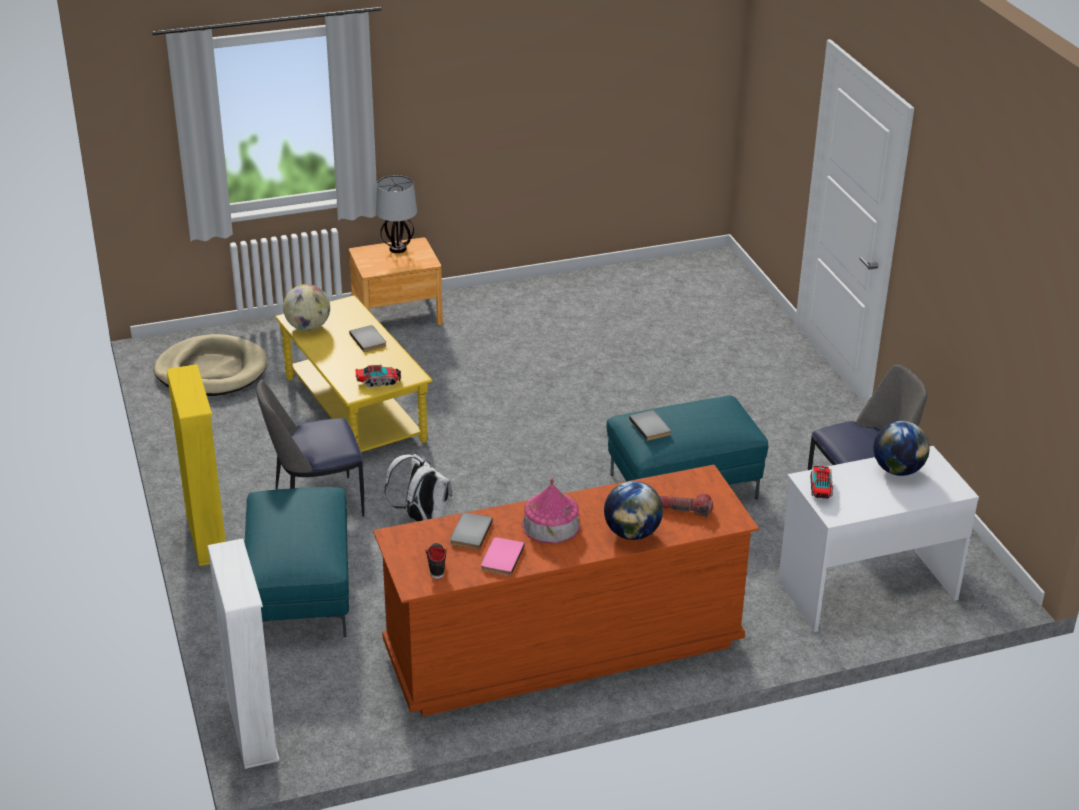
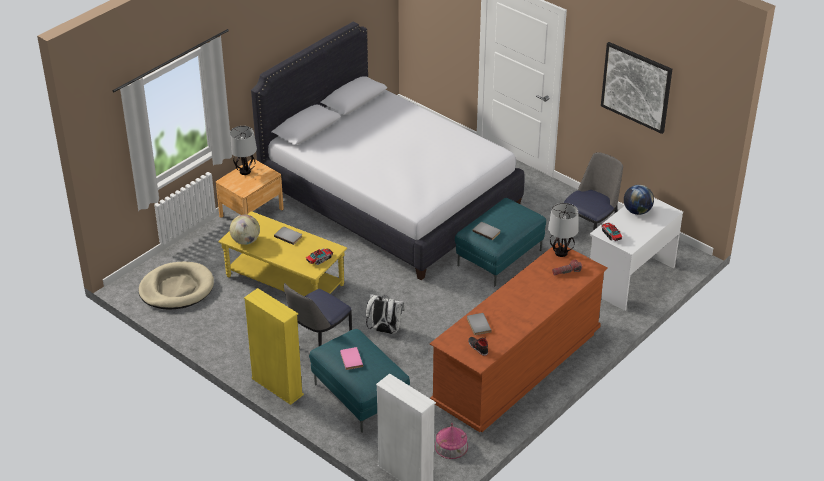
camera: 30 degrees left, 5 degrees up
(500, 558) = (505, 332): pink book -> pink book (350, 359)
(551, 525) = (512, 305): toy house -> toy house (451, 446)
(597, 357) = (389, 198): none -> white bed
(632, 533) = (553, 294): globe -> none
(702, 481) = (561, 253): none -> table lamp
(980, 262) = (636, 87): none -> picture

